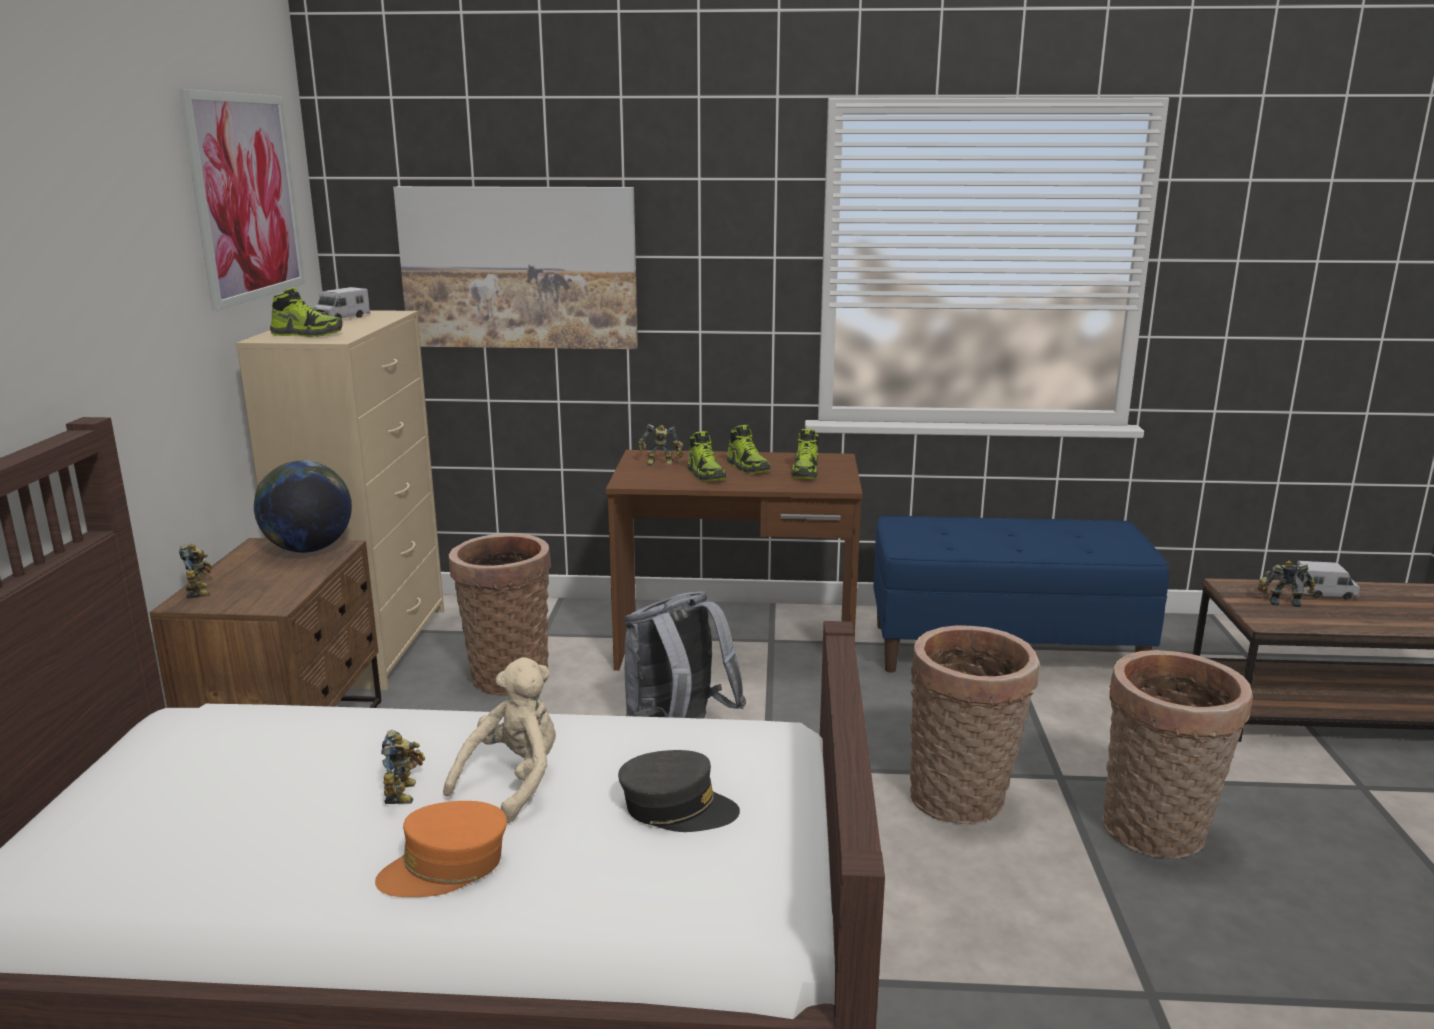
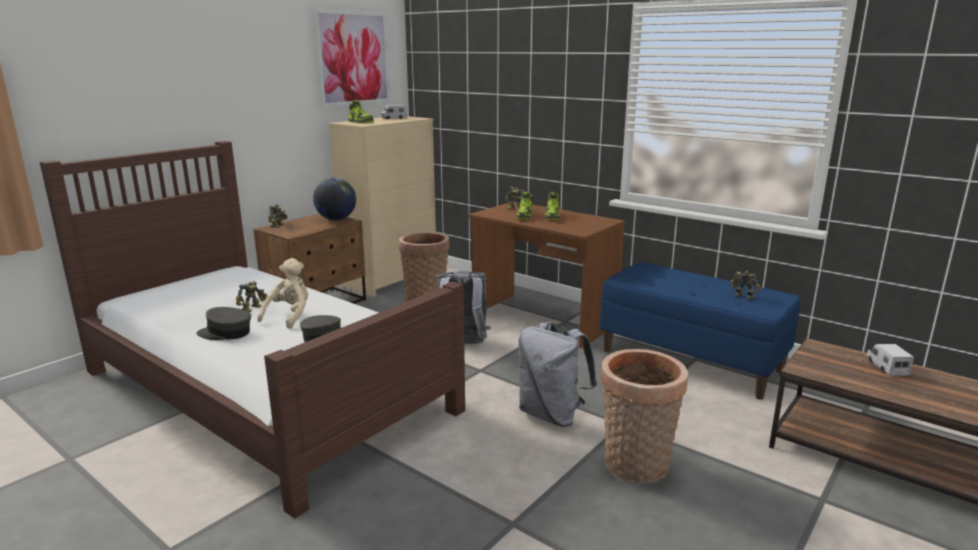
camera: 35 degrees right, 0 degrees up
(446, 867) = (225, 333): orange cap -> grey cap
(514, 782) = (289, 316): beige plush toy -> beige plush toy turned 45 degrees counterclockwise
(519, 268) = (483, 100): picture -> none
(806, 472) = (577, 224): shoe -> none
(963, 800) = (552, 415): basket -> grey backpack
(1282, 601) = (840, 363): toy robot -> toy robot (744, 296)
(1325, 593) = (886, 367): toy truck -> toy truck turned 135 degrees counterclockwise

